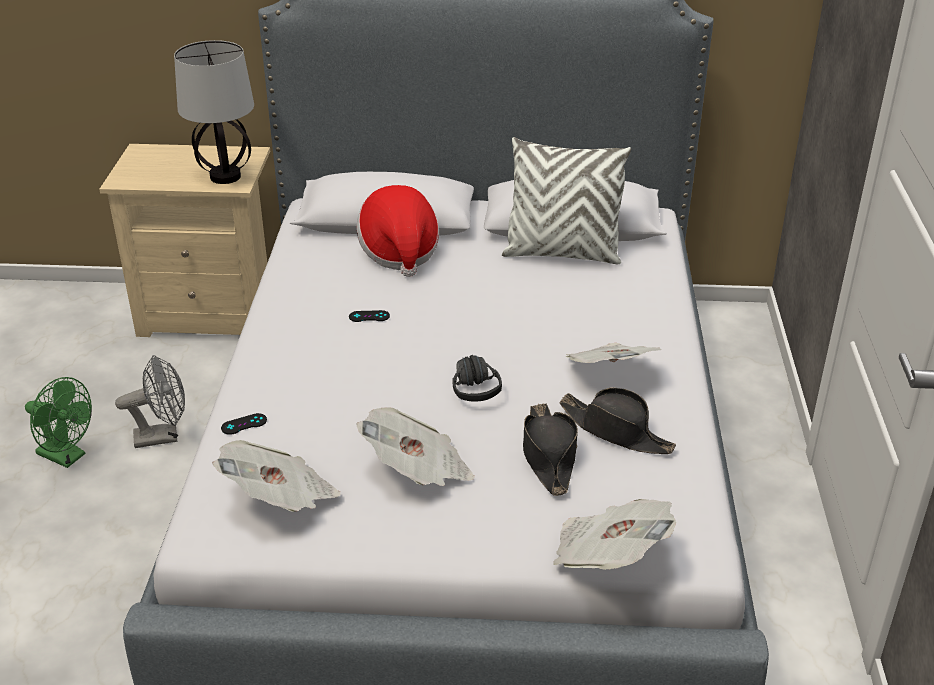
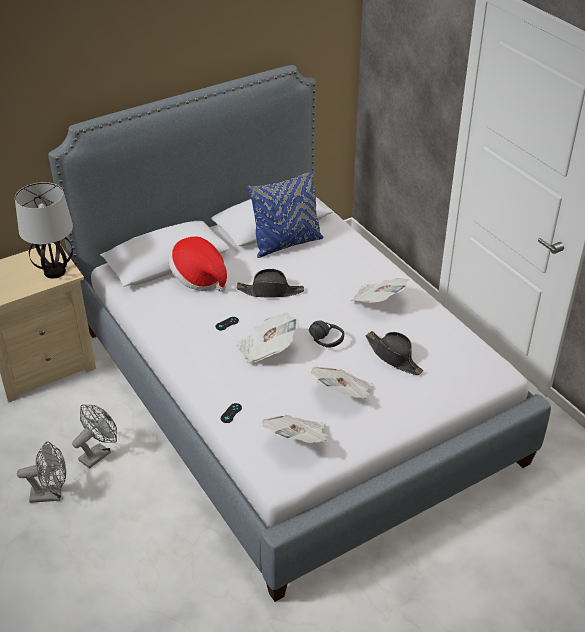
camera: 35 degrees left, 5 degrees up
(67, 456) = (51, 494): green fan -> grey fan
(562, 253) = (286, 243): white pillow -> blue pillow
(608, 556) = (466, 391): newspaper -> newspaper (267, 350)
(616, 431) = (410, 330): black hat -> black hat (270, 291)

